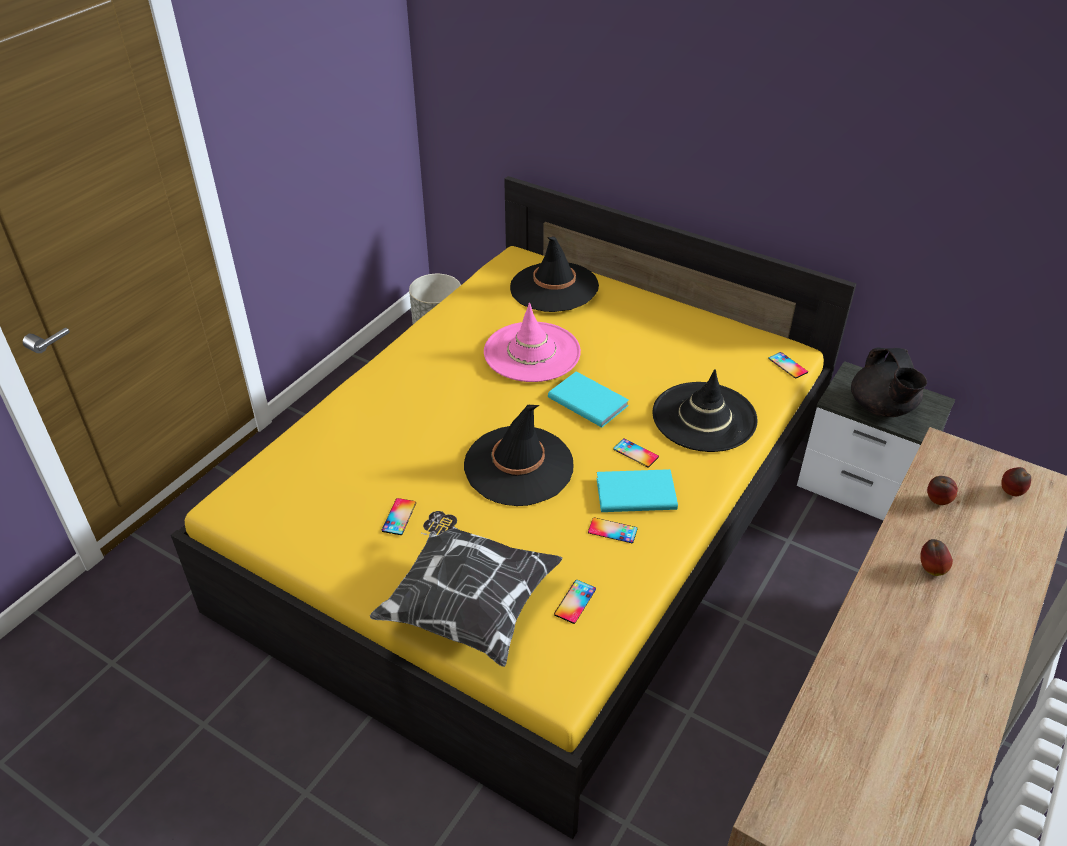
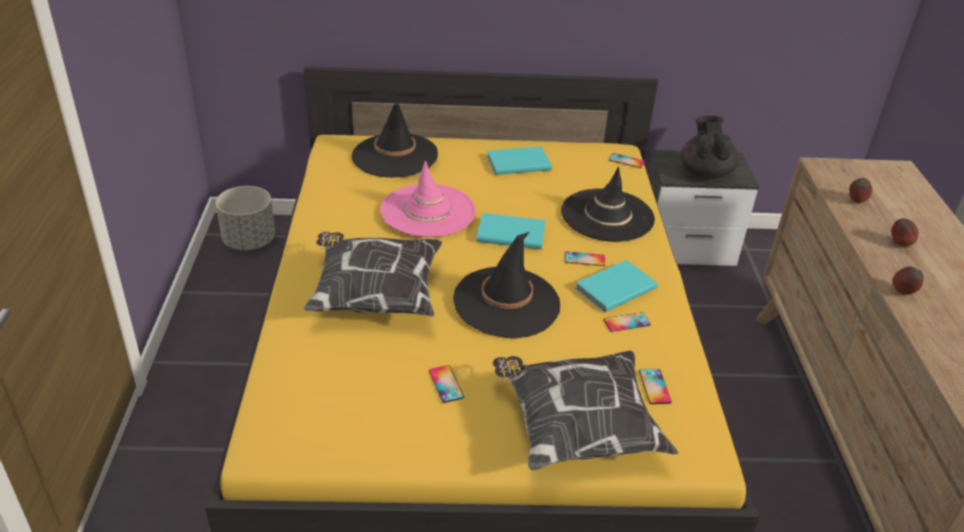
camera: 35 degrees left, 5 degrees down
(416, 415) = (374, 295): none -> pillow
(667, 331) = (517, 162): none -> turquoise book
(882, 408) = (705, 172): black teapot -> black teapot turned 135 degrees counterclockwise
(1011, 493) = (887, 181): apple -> apple (903, 293)

